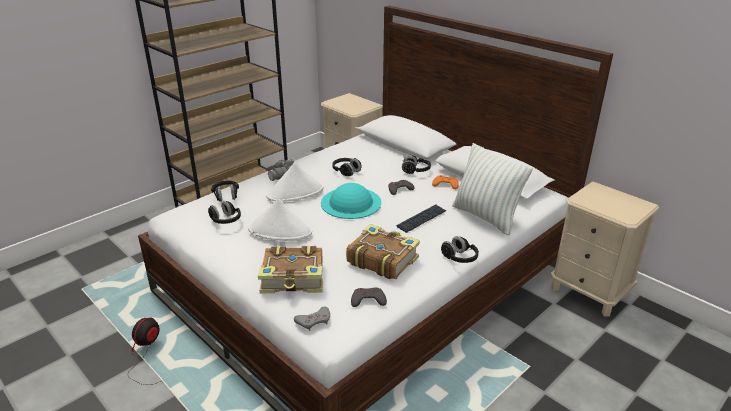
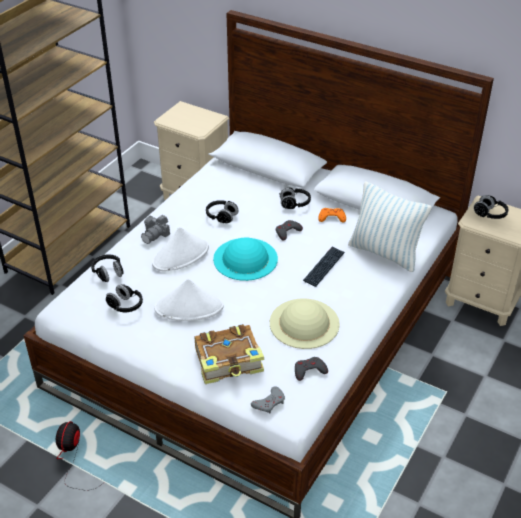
camera: 15 degrees left, 10 degrees up
(382, 259) = (304, 323): book -> beige hat
(459, 258) = (375, 307): black headphones -> black headphones (490, 214)

